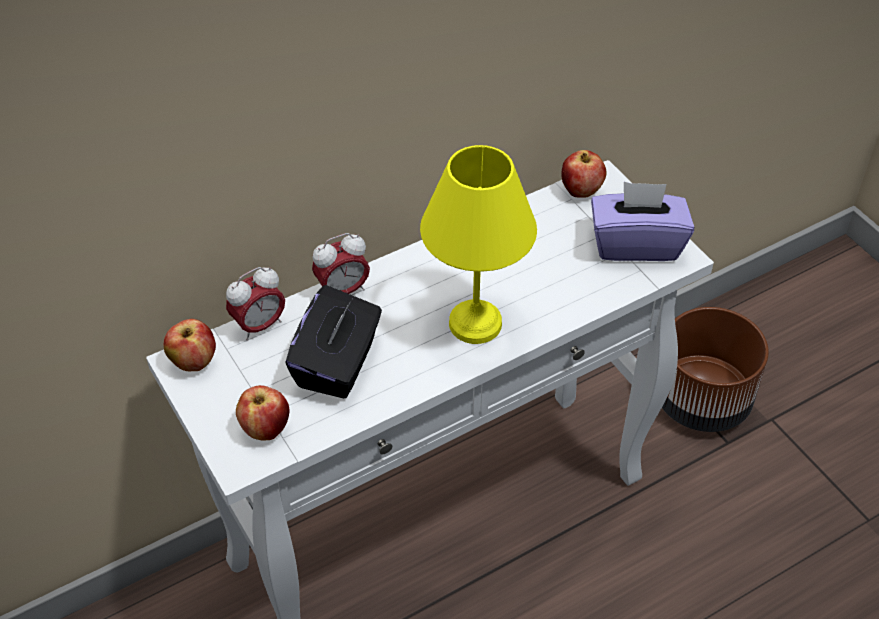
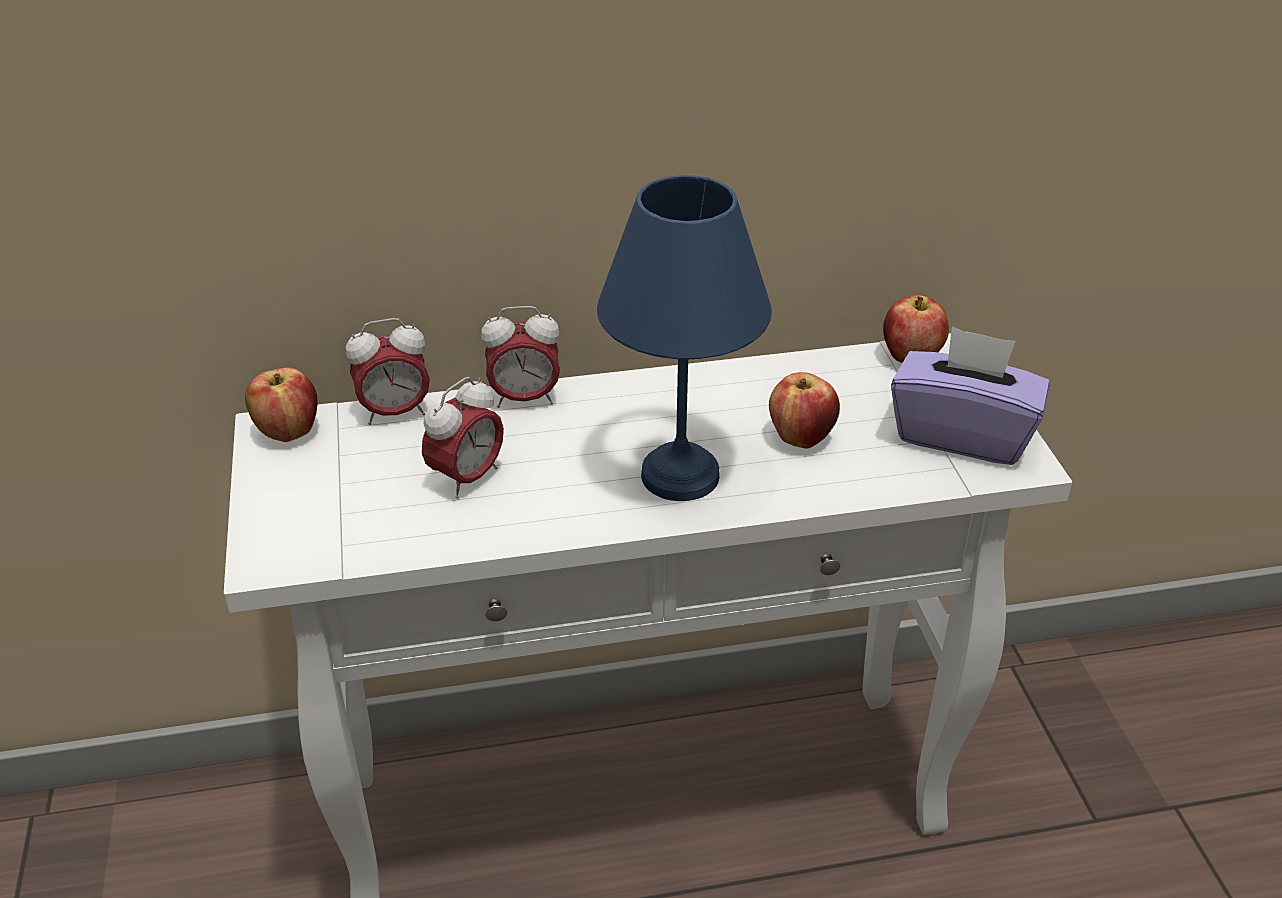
camera: 20 degrees right, 10 degrees down
(265, 429) = (326, 529): apple -> apple (801, 438)
(338, 364) = (467, 478): black tissue box -> alarm clock
(475, 321) = (682, 473): yellow table lamp -> blue table lamp
(702, 401) = (1076, 753): brown planter -> none

